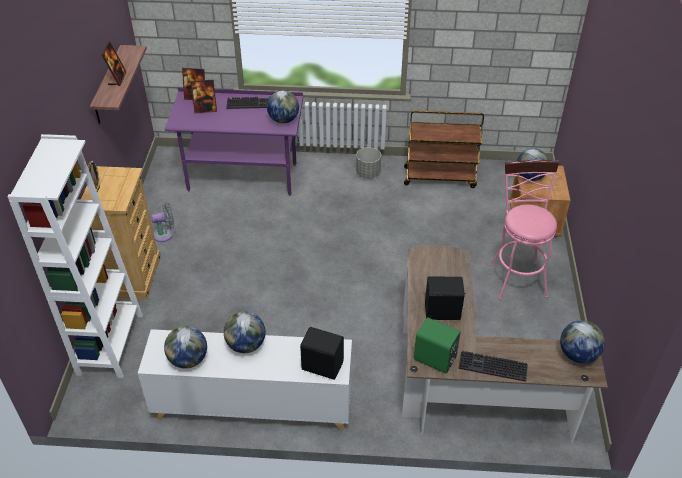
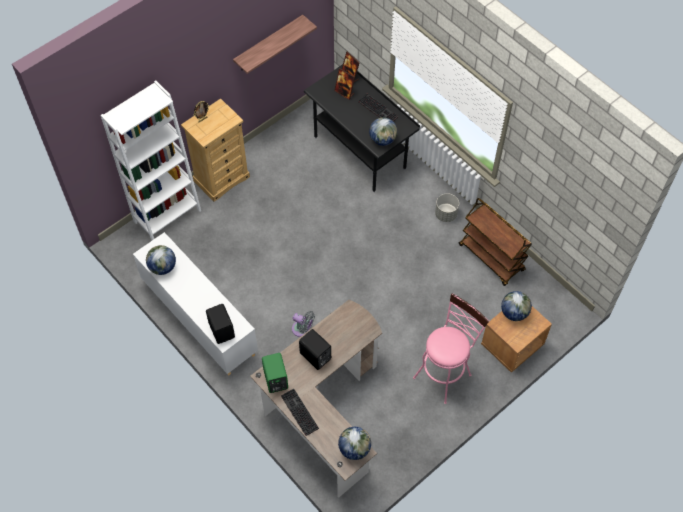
camera: 45 degrees right, 15 degrees up
(117, 79) = (270, 46): picture frame -> none
(165, 234) = (268, 161): grey fan -> grey fan (302, 329)
(242, 177) = (360, 152): purple desk -> black desk
(246, 345) = (198, 284): globe -> none

